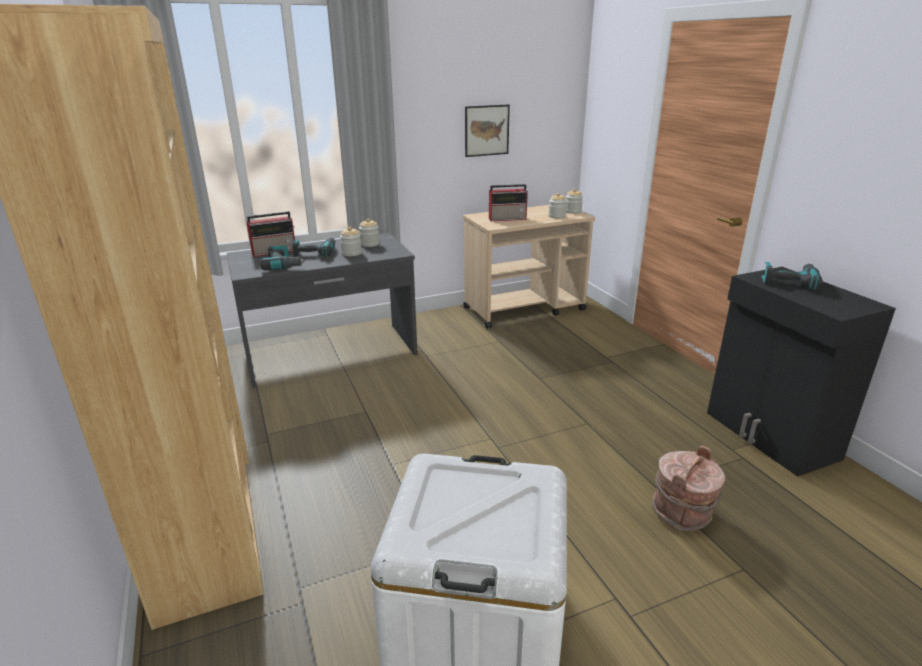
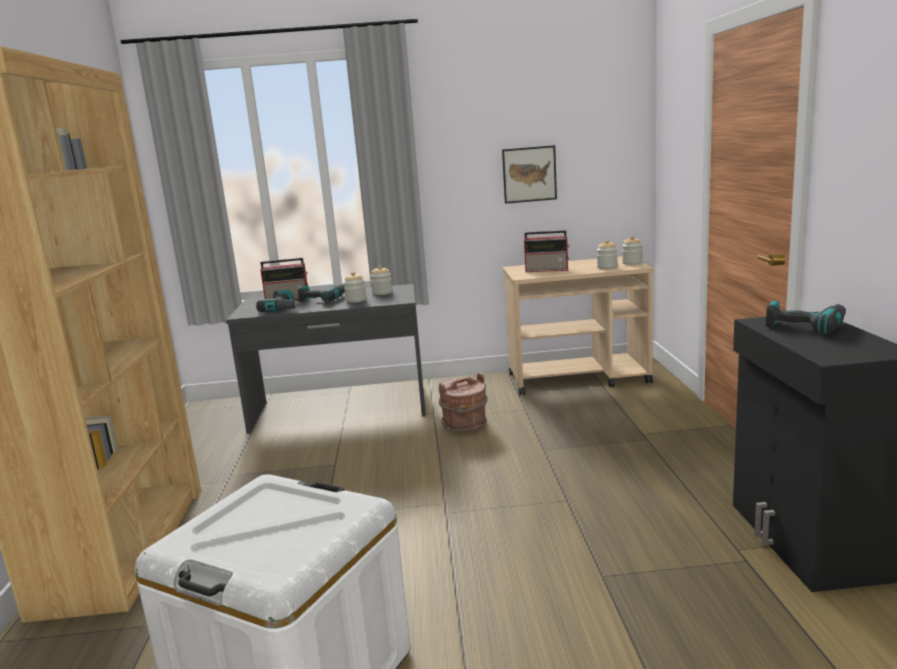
camera: 20 degrees right, 10 degrees down
(682, 513) = (616, 609): brown bucket -> brown bucket (465, 425)

